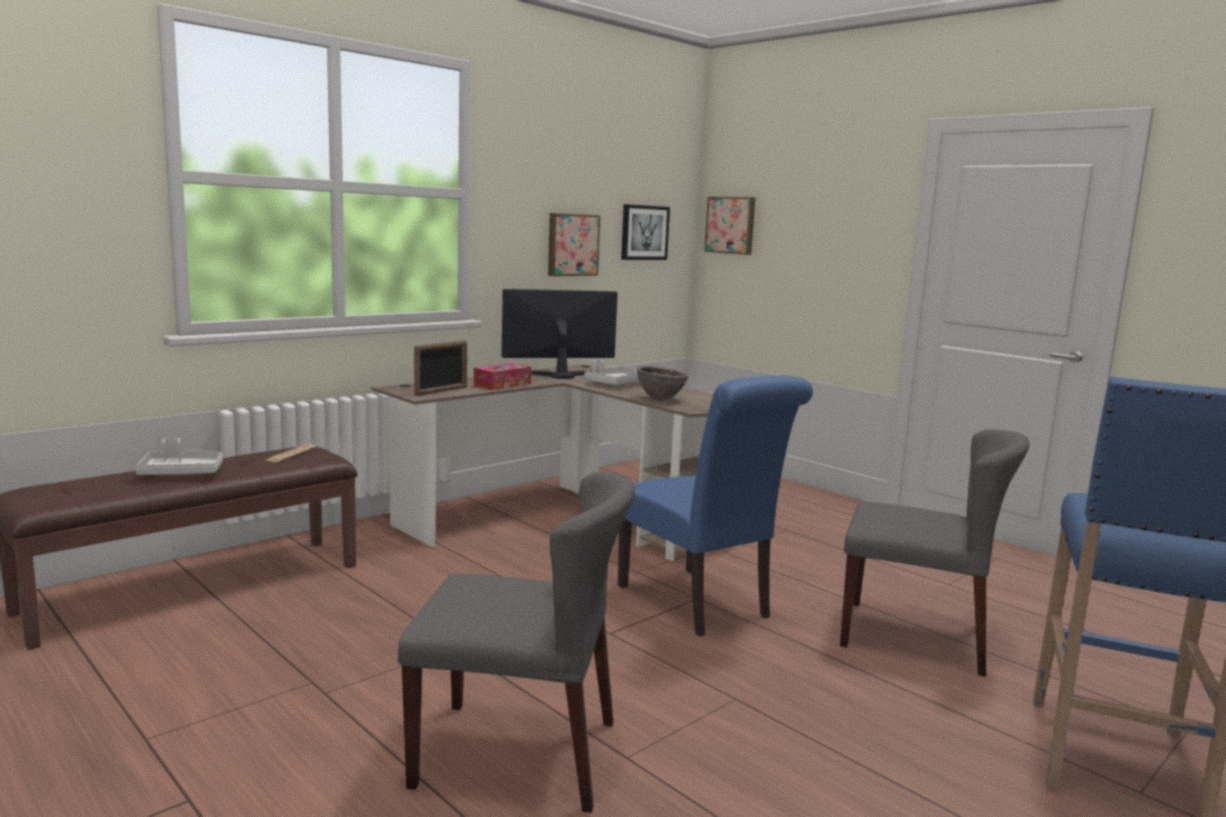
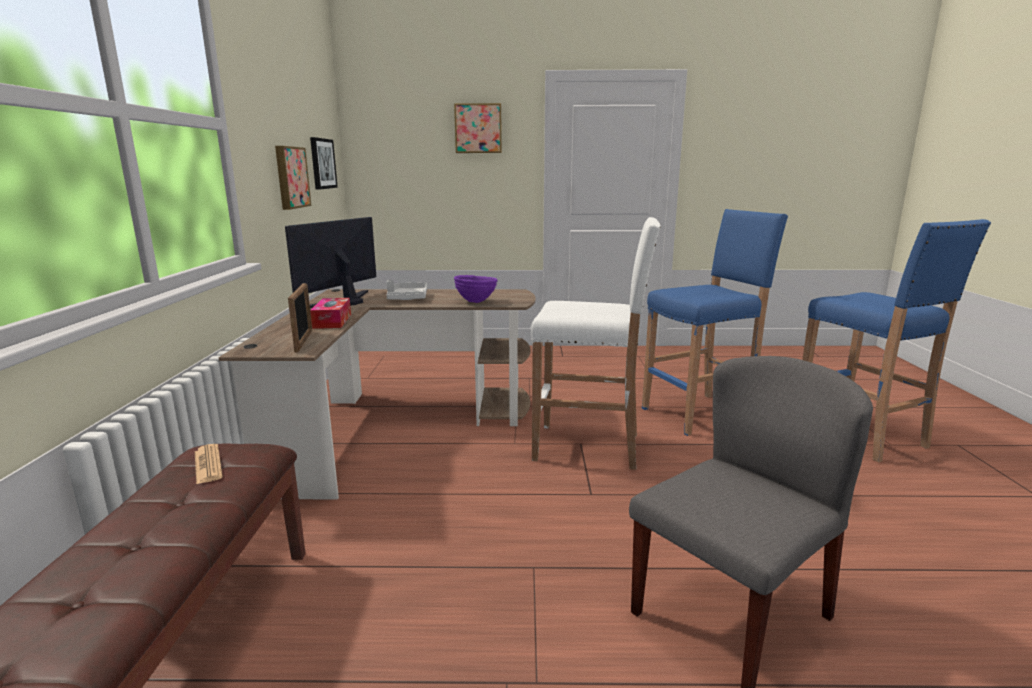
camera: 45 degrees left, 5 degrees up
(181, 473) = (128, 550): grey tray -> none
(660, 399) = (476, 302): brown bowl -> purple bowl
(699, 604) = (589, 447): blue chair -> white stool
(731, 225) = (380, 154): picture -> picture (478, 128)
(915, 636) = (700, 413): grey chair -> blue stool

